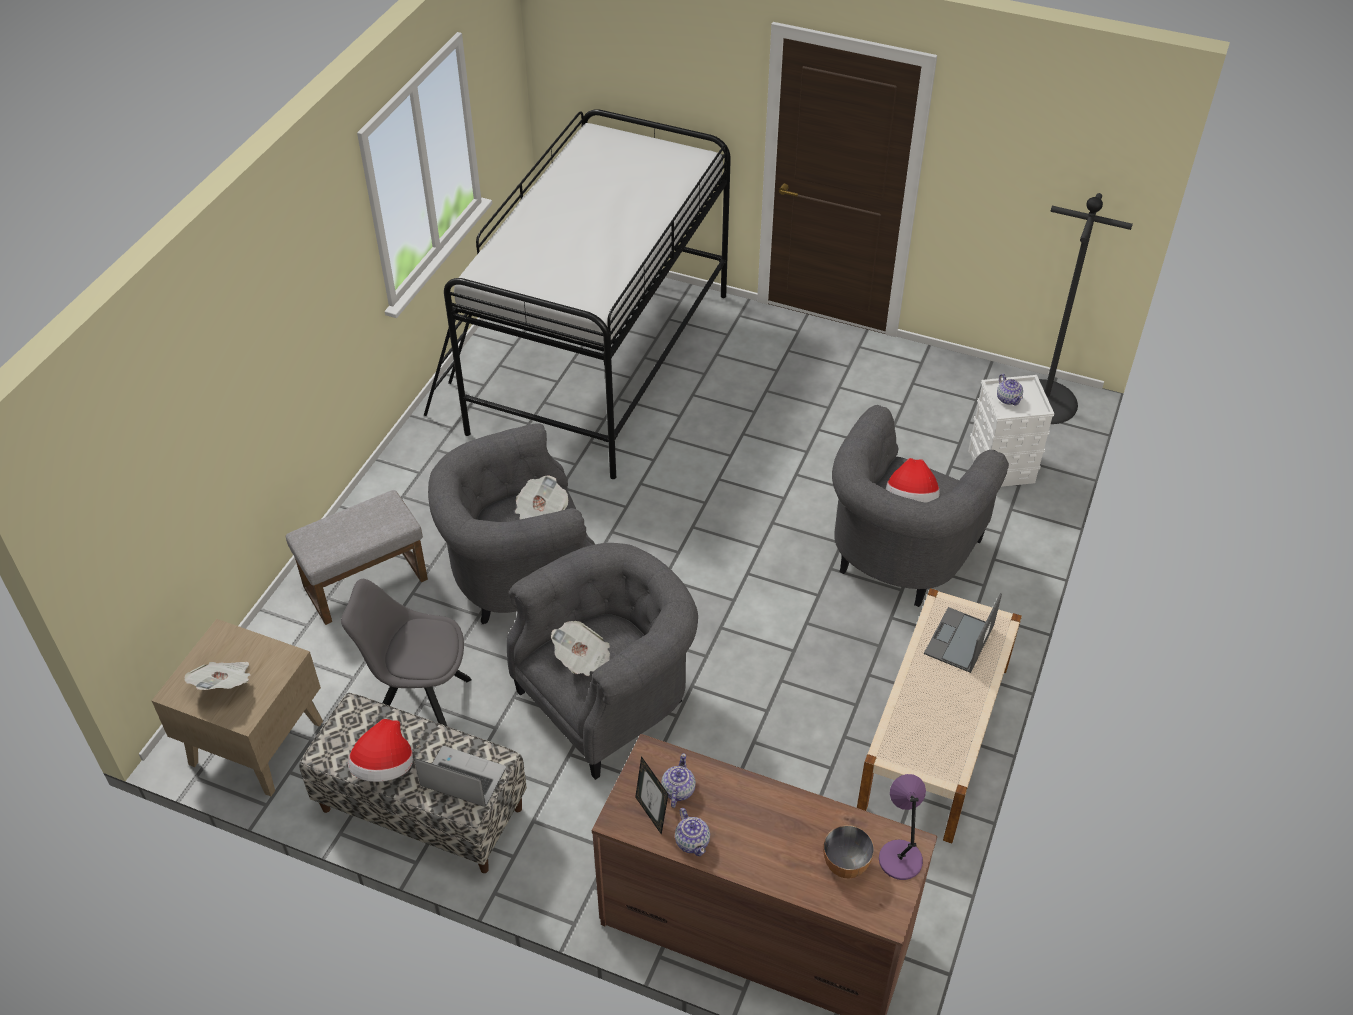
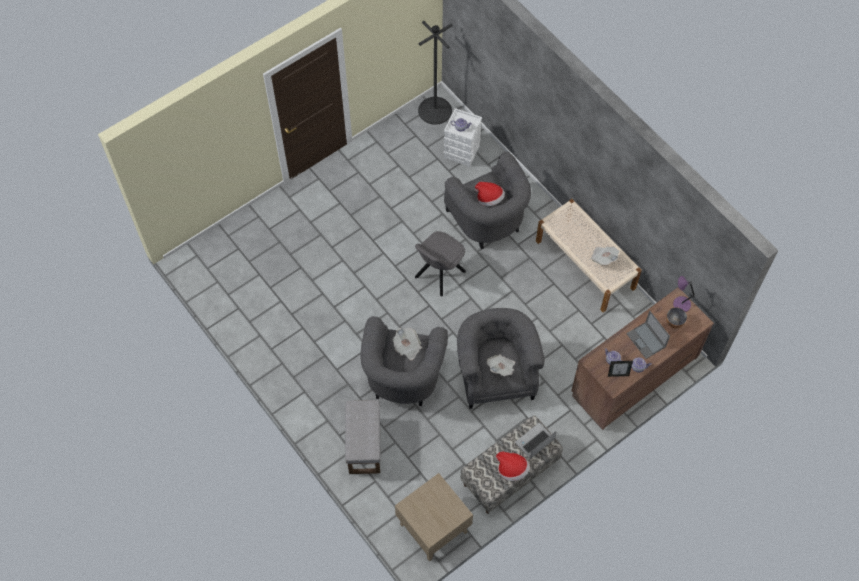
camera: 60 degrees left, 15 degrees up
(224, 684) = (437, 514): newspaper -> newspaper (603, 258)
(421, 704) = (452, 450): grey chair -> grey chair (439, 274)
(596, 363) = (280, 277): black bed -> none
(959, 641) = (571, 227): laptop -> laptop (646, 340)

